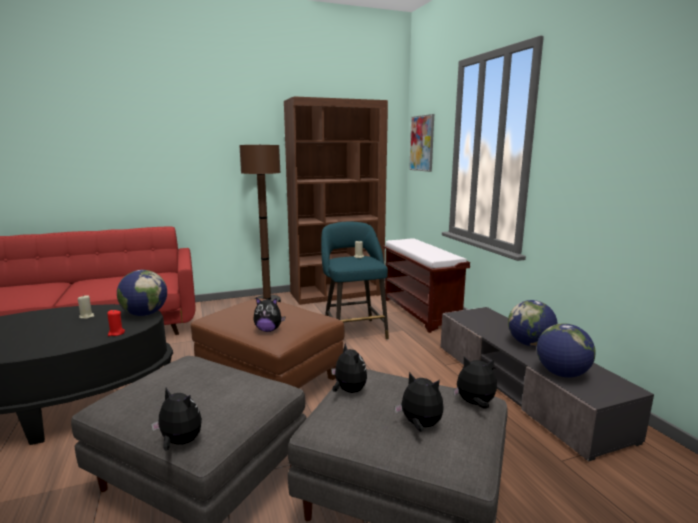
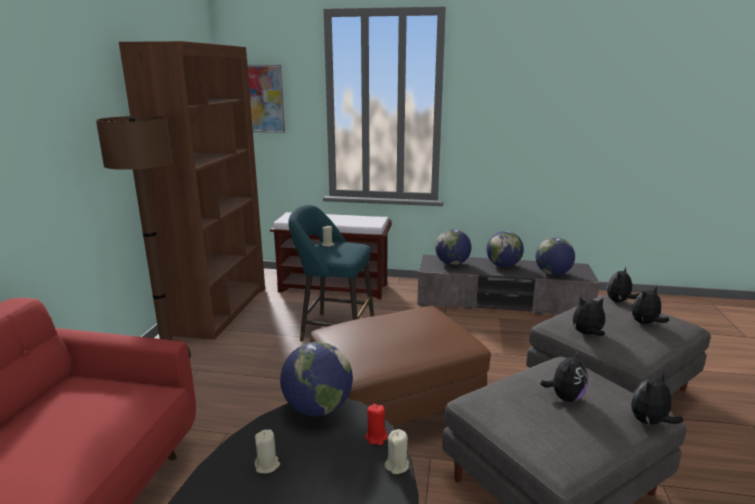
camera: 60 degrees left, 5 degrees up
(86, 343) = (397, 465): none -> beige candle
(268, 330) = (437, 340): plush toy -> plush toy (565, 397)
(486, 321) = (452, 264): none -> globe

